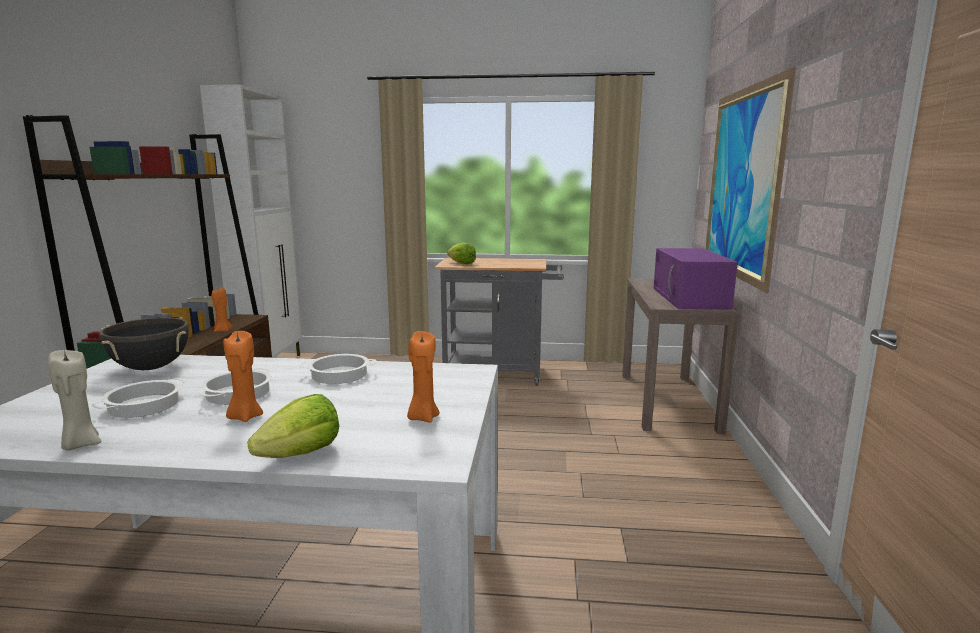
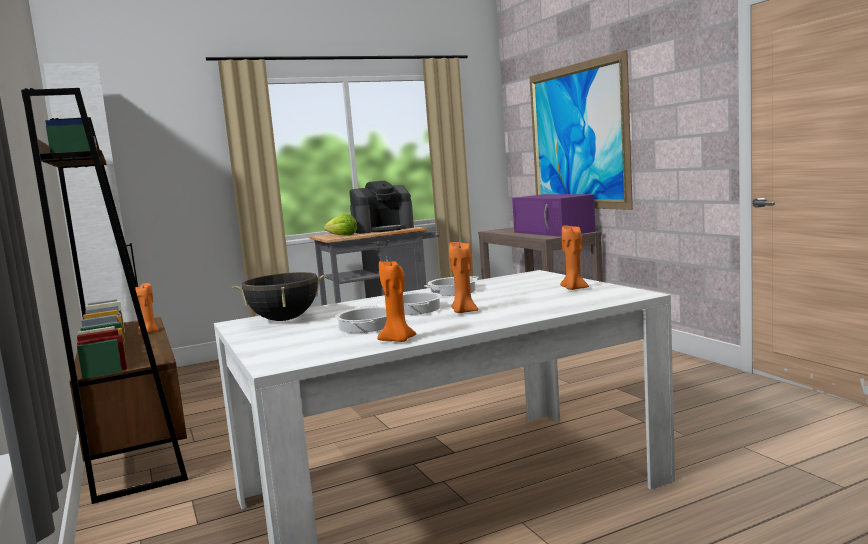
camera: 30 degrees left, 5 degrees down
(80, 444) = (398, 340): beige candle -> orange candle
(301, 453) = (556, 309): lettuce -> none
(511, 262) = (383, 229): none -> coffee machine

